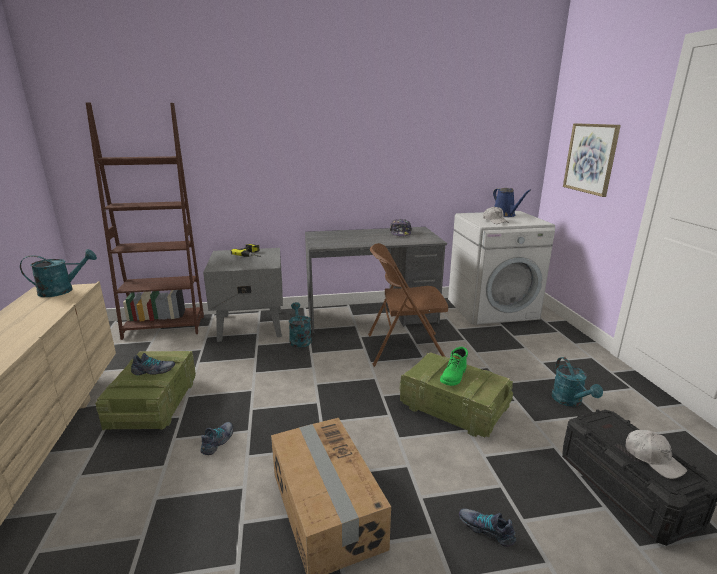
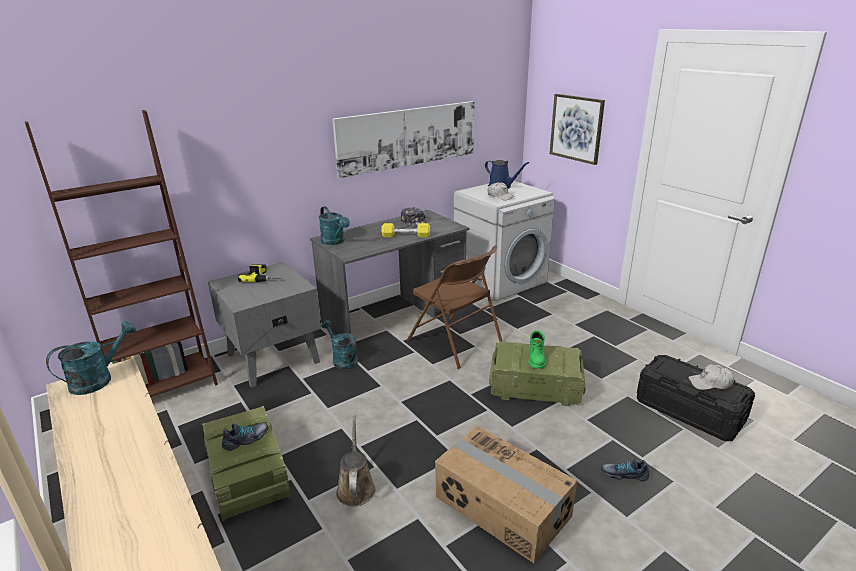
camera: 25 degrees left, 5 degrees up
(218, 441) = (356, 487): shoe -> brown watering can
(382, 240) = (406, 236): none -> yellow dumbbell
(406, 349) = (454, 342): brown chair -> brown chair turned 105 degrees counterclockwise
(410, 154) = (408, 137): none -> picture
(570, 401) = (615, 354): turquoise watering can -> turquoise watering can (335, 242)
(653, 459) = (710, 383): white cap -> white cap turned 150 degrees clockwise

